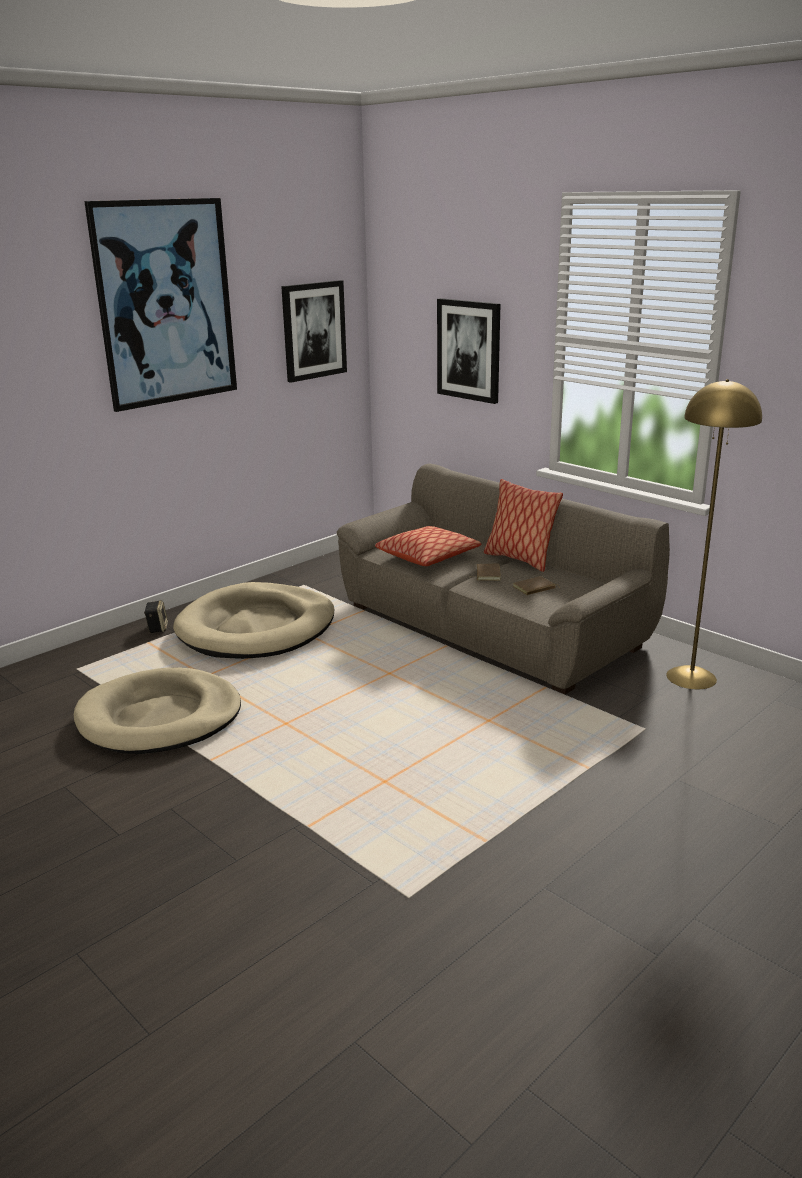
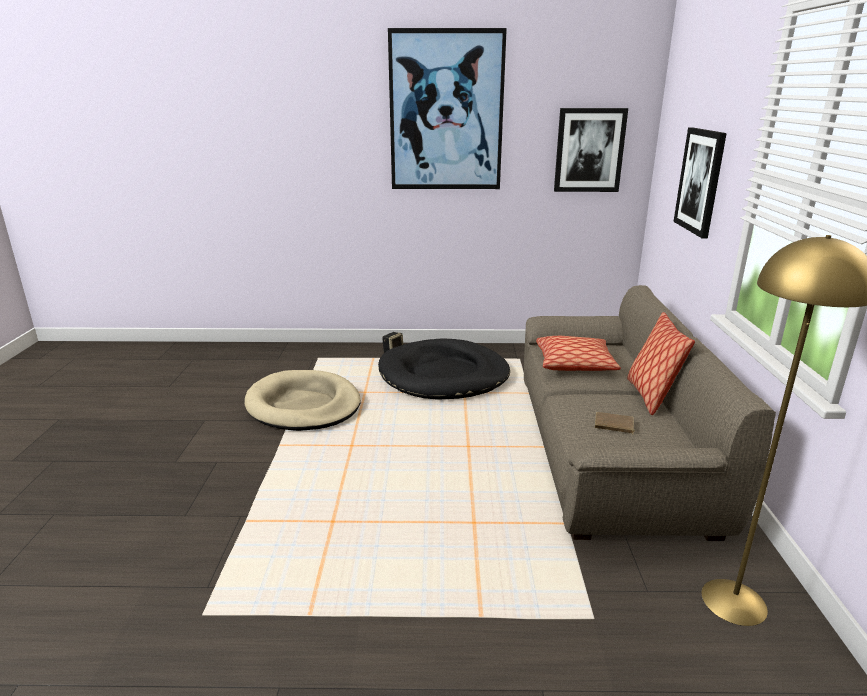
camera: 45 degrees right, 0 degrees up
(257, 628) = (444, 375): beige dog bed -> black dog bed
(487, 574) = (595, 396): brown book -> none

